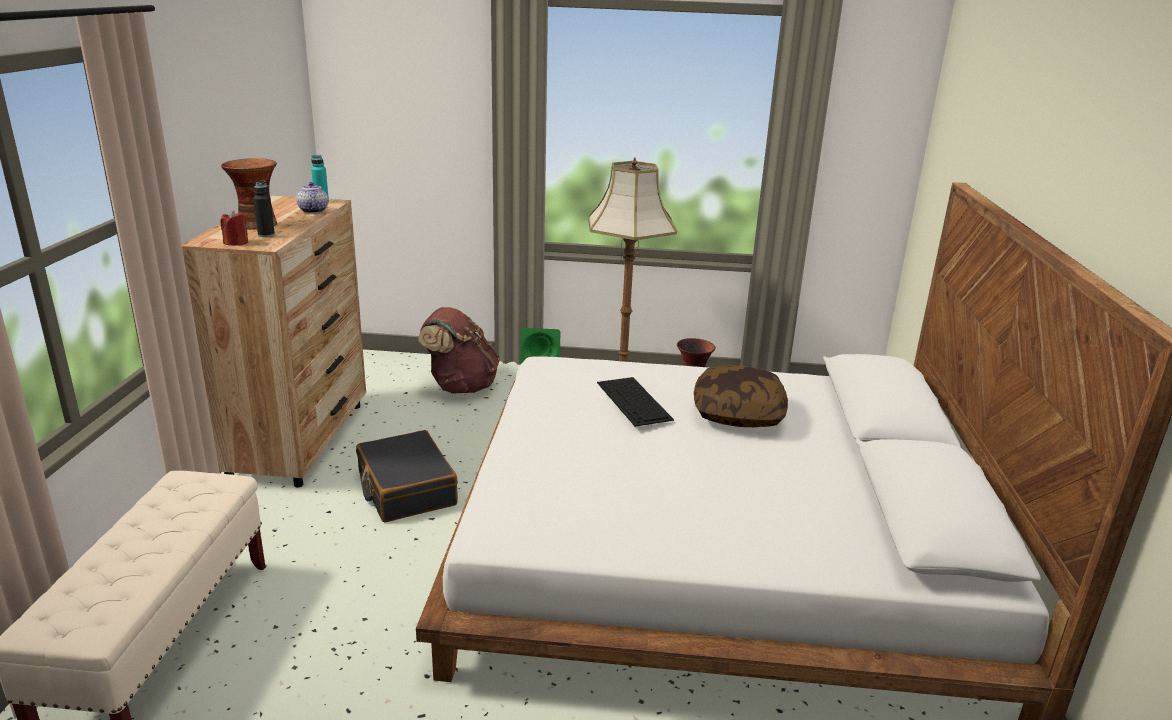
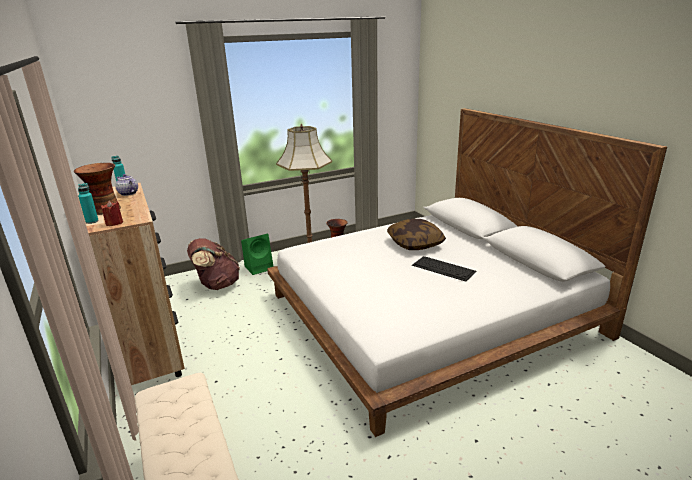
camera: 30 degrees left, 0 degrees up
(221, 234) = (92, 221): none -> turquoise bottle
(266, 235) = (125, 214): black bottle -> none
(406, 489) = (248, 350): black suitcase -> none
(634, 401) = (366, 253): keyboard -> keyboard (444, 268)

